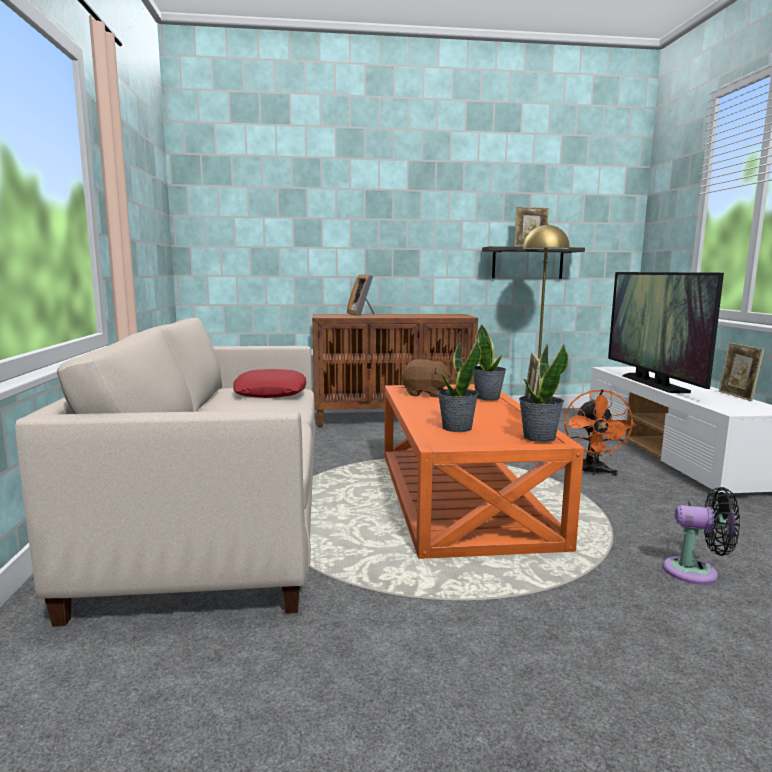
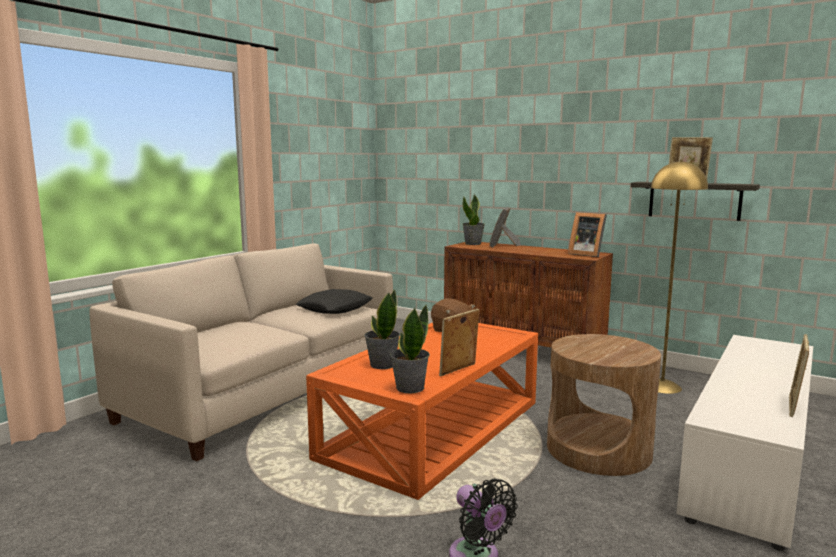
camera: 40 degrees right, 0 degrees up
(270, 392) = (335, 308): red pillow -> black pillow
(453, 315) = (586, 254): none -> picture frame
(488, 397) = (487, 345): potted plant -> potted plant (473, 244)
(592, 472) = (599, 450): orange fan -> brown side table
(652, 383) = (734, 368): television -> none

